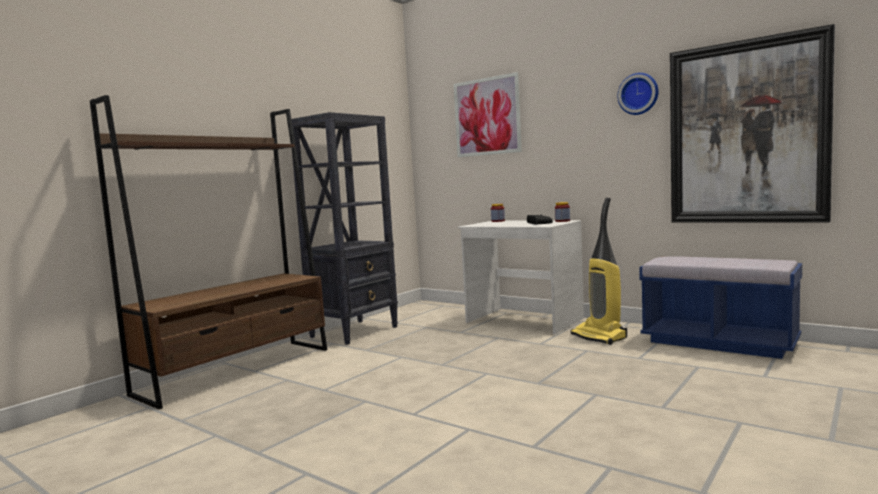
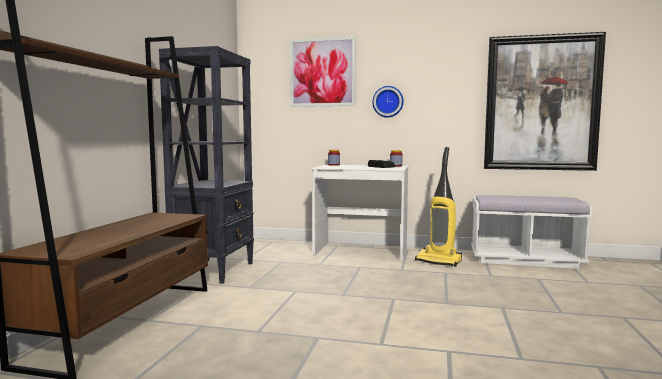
camera: 25 degrees left, 0 degrees up
(638, 94) = (461, 66): wall clock -> wall clock (388, 102)
(718, 342) = (525, 260): blue bench -> white bench

